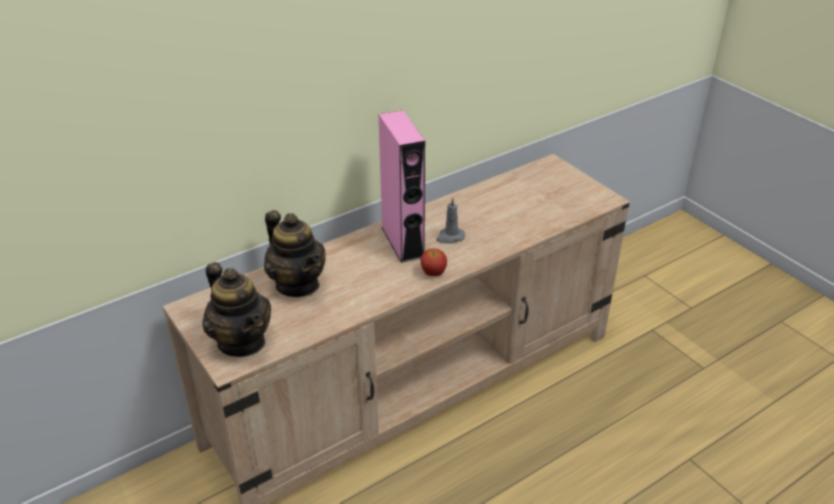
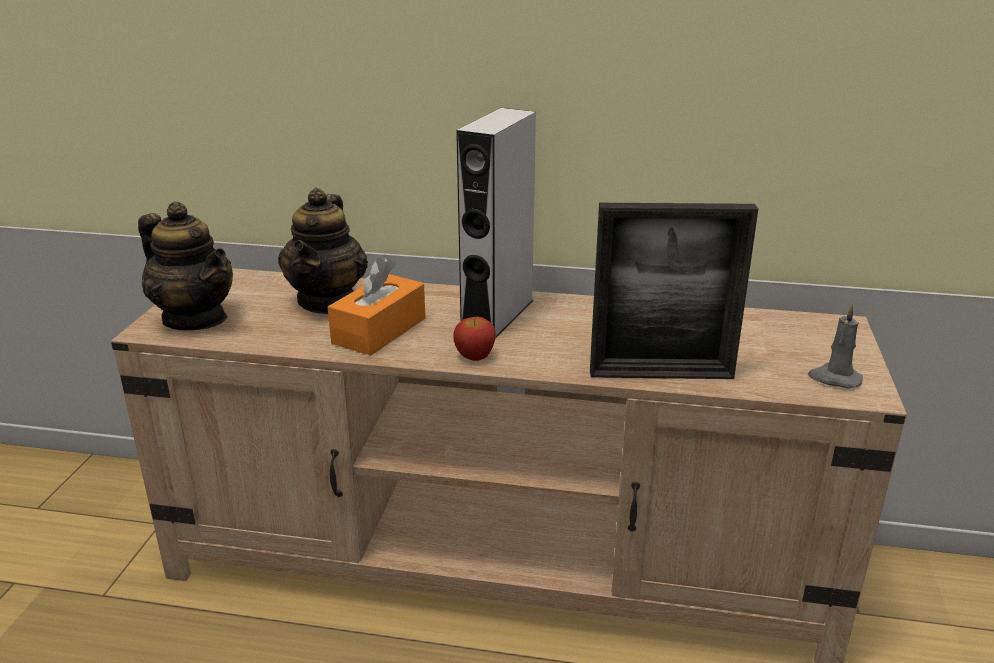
camera: 45 degrees right, 10 degrees down
(242, 341) = (195, 319): teapot -> teapot turned 60 degrees counterclockwise
(361, 286) = (379, 331): none -> orange tissue box
(402, 242) = (497, 315): pink speaker -> grey speaker
(450, 237) = (559, 335): grey candle -> grey candle (834, 378)
(524, 234) = (661, 374): none -> picture frame

